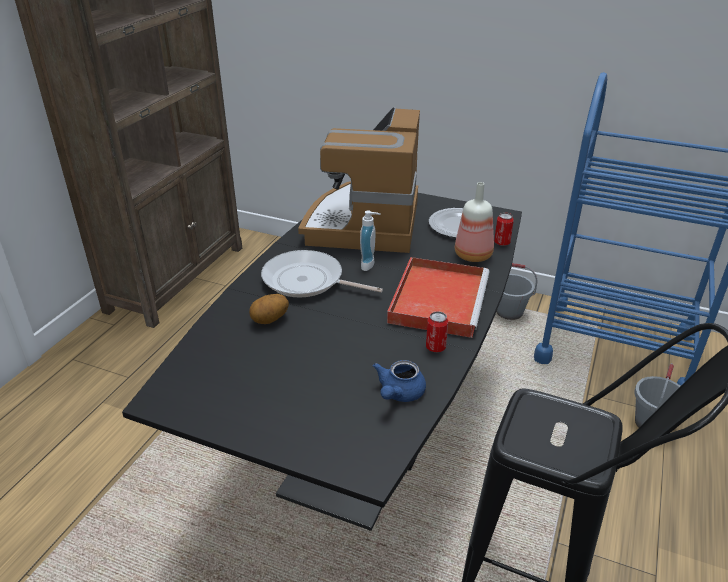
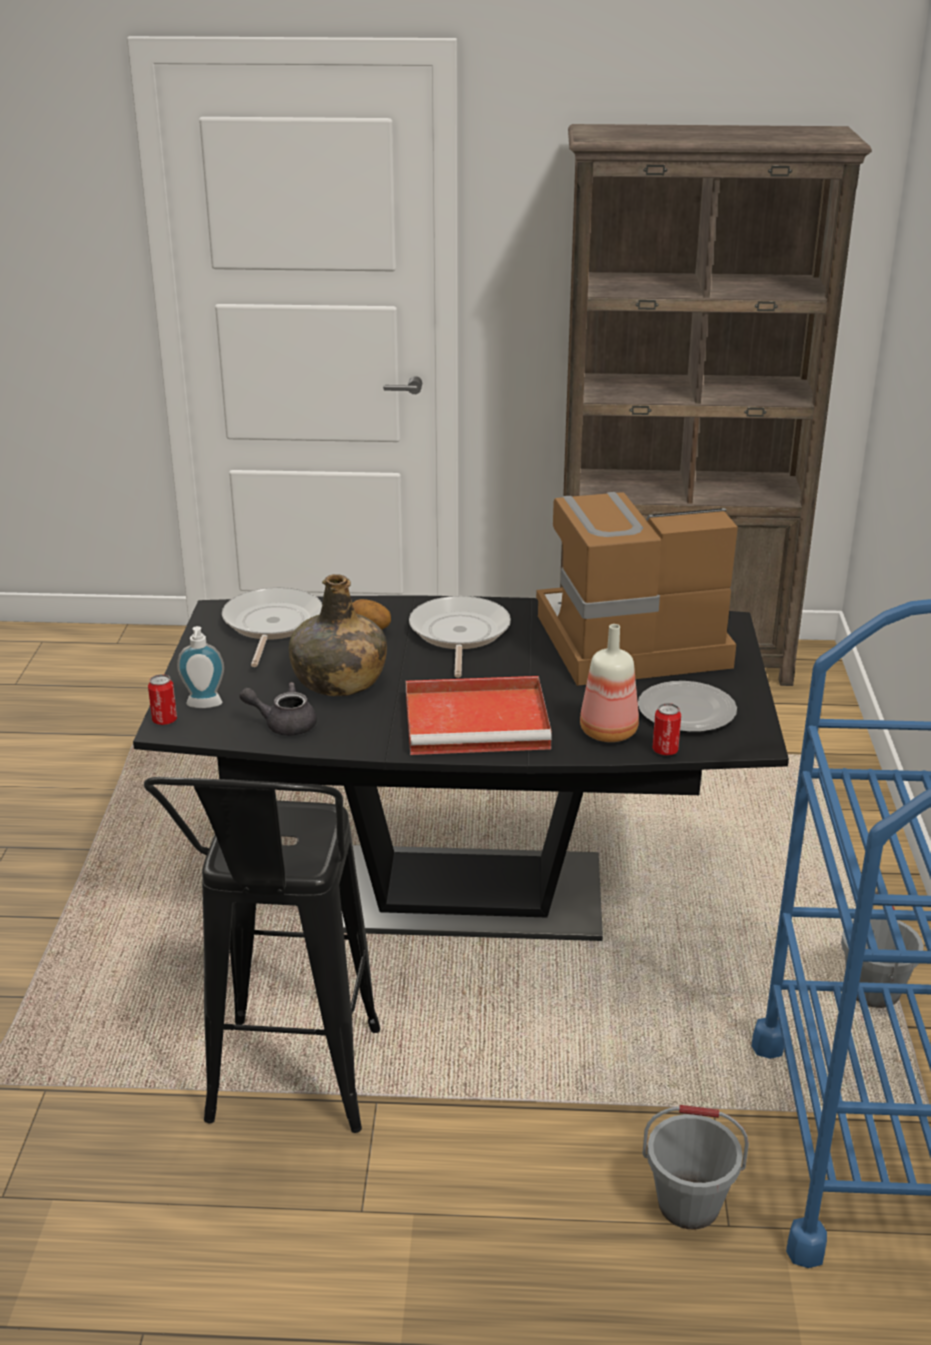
camera: 70 degrees right, 5 degrees down
(217, 371) = (271, 625): none -> frying pan
(343, 351) = (338, 681): none -> green bottle
(370, 265) = (524, 665): soap dispenser -> soap dispenser (204, 706)
(399, 393) = (284, 724): blue teapot -> grey teapot
(435, 347) = (376, 734): can -> can (164, 720)

